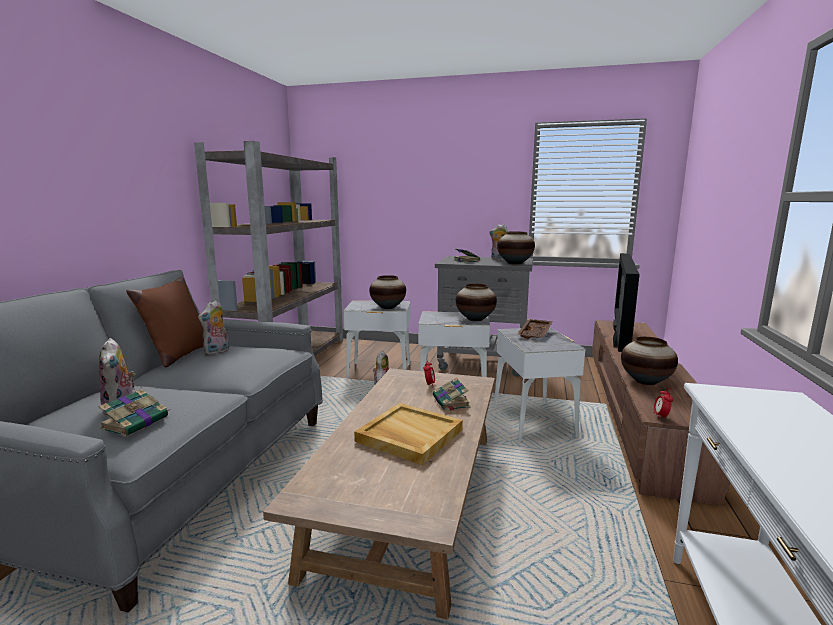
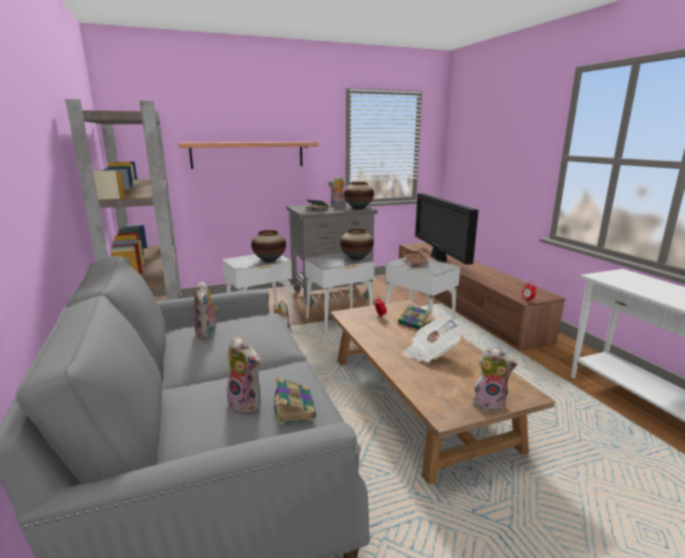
camera: 35 degrees left, 5 degrees up
(179, 355) = (171, 347): brown pillow -> none
(368, 509) = (490, 402): none -> plush toy
(408, 435) = (430, 353): beige tray -> newspaper
(417, 199) = (248, 154): none -> shelf
(646, 381) = (490, 281): vase -> none

